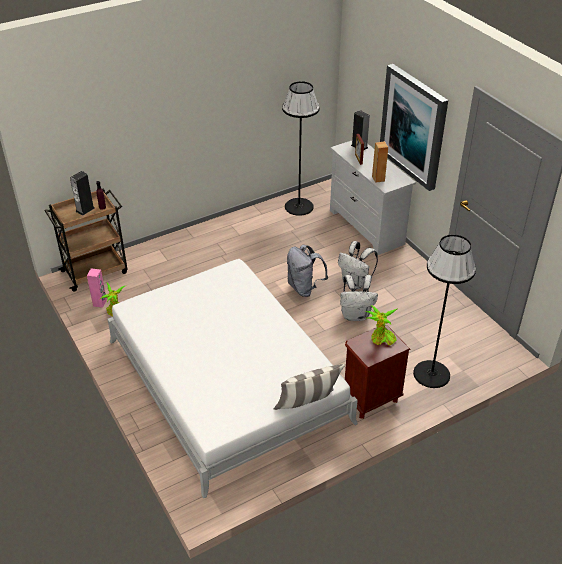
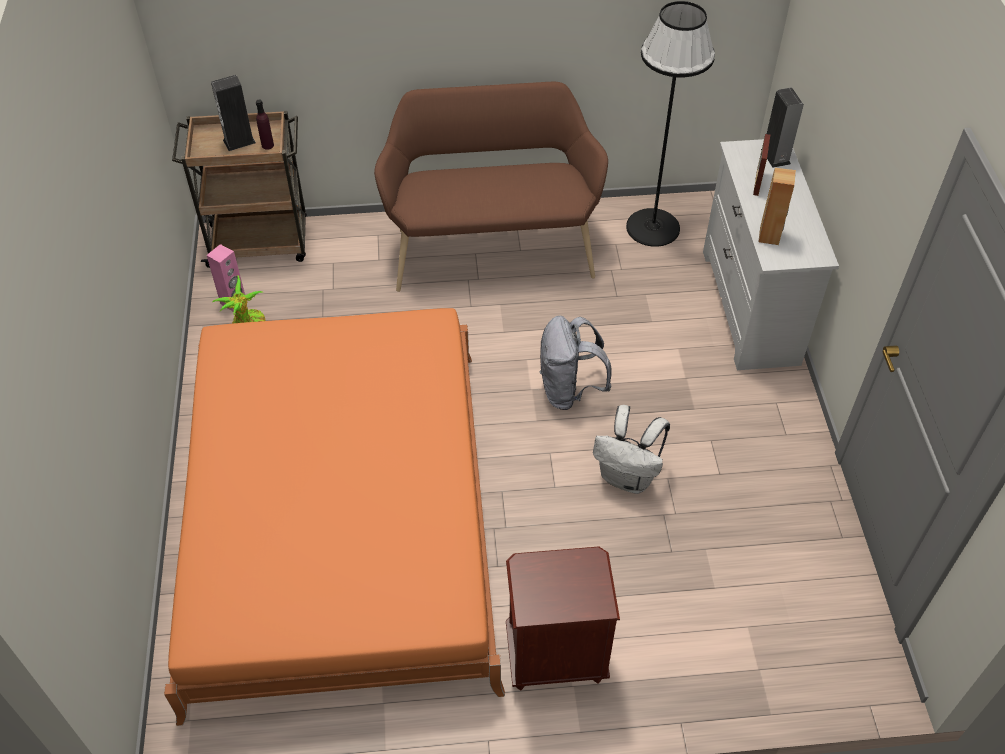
camera: 25 degrees right, 10 degrees up
(224, 238) = (491, 248): none -> brown bench
(227, 380) = (340, 520): white bed -> orange bed
(307, 407) = (385, 652): pillow -> none
(356, 282) = (666, 412): white backpack -> none
(381, 339) = (576, 577): potted plant -> none
(414, 126) = (861, 159): picture -> none
(431, 374) = (695, 652): black floor lamp -> none

